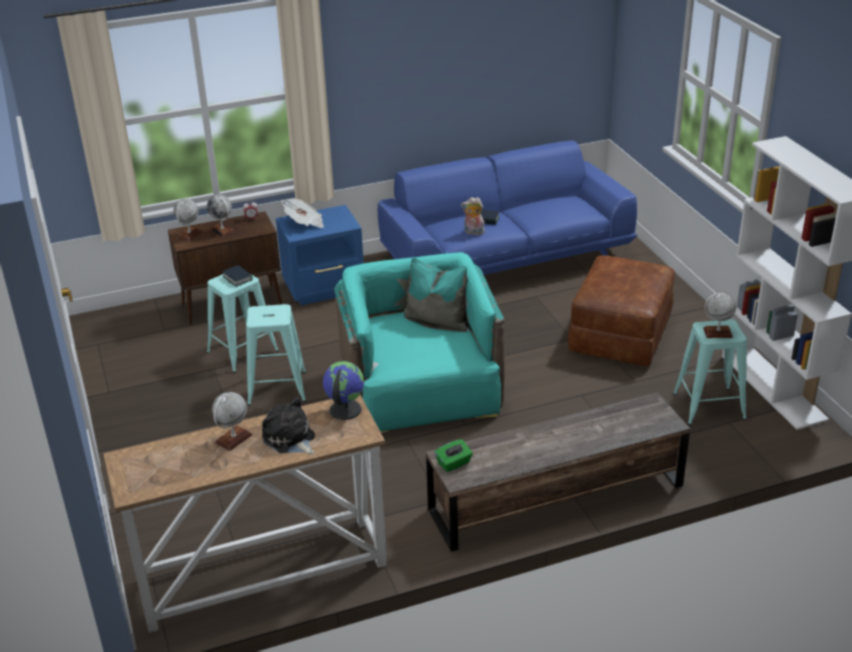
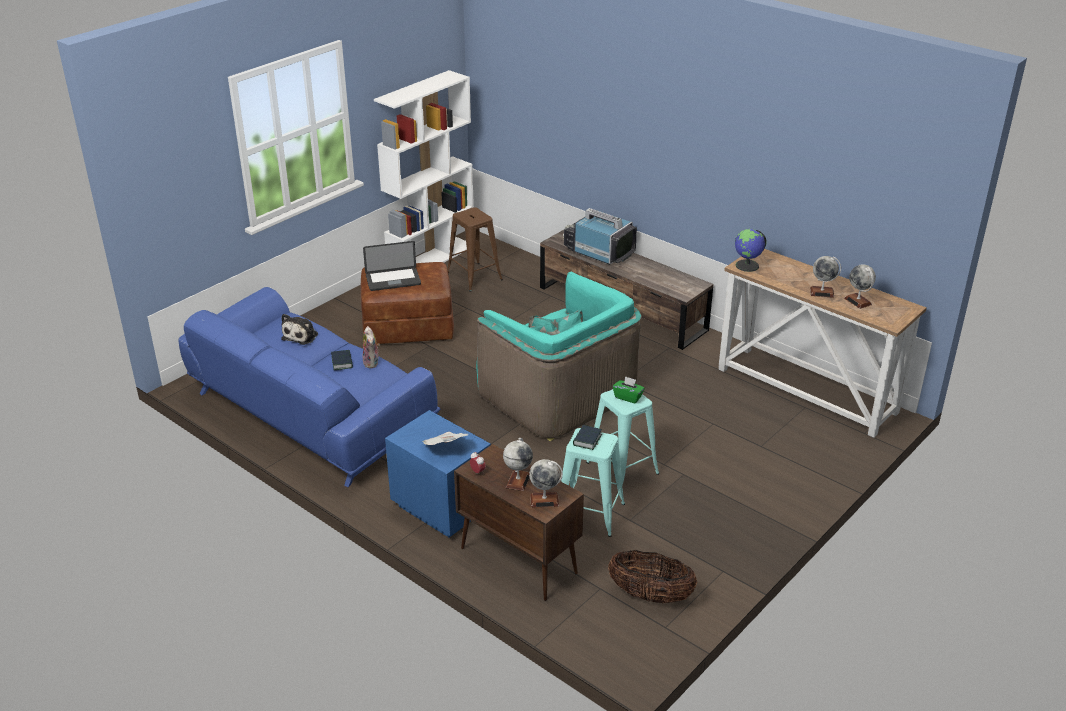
camera: 120 degrees left, 0 degrees up
(130, 349) = (650, 595): none -> basket
(290, 439) = (796, 274): plush toy -> plush toy (301, 335)
(420, 389) = (557, 394): turquoise armchair -> turquoise armchair turned 90 degrees counterclockwise
(454, 464) = (686, 289): green tissue box -> green tissue box (628, 397)
(599, 428) = (599, 252): none -> television
(621, 272) = (393, 280): none -> laptop
(709, 406) = (474, 277): turquoise stool -> brown stool
(717, 333) = (475, 216): globe -> globe (858, 301)

